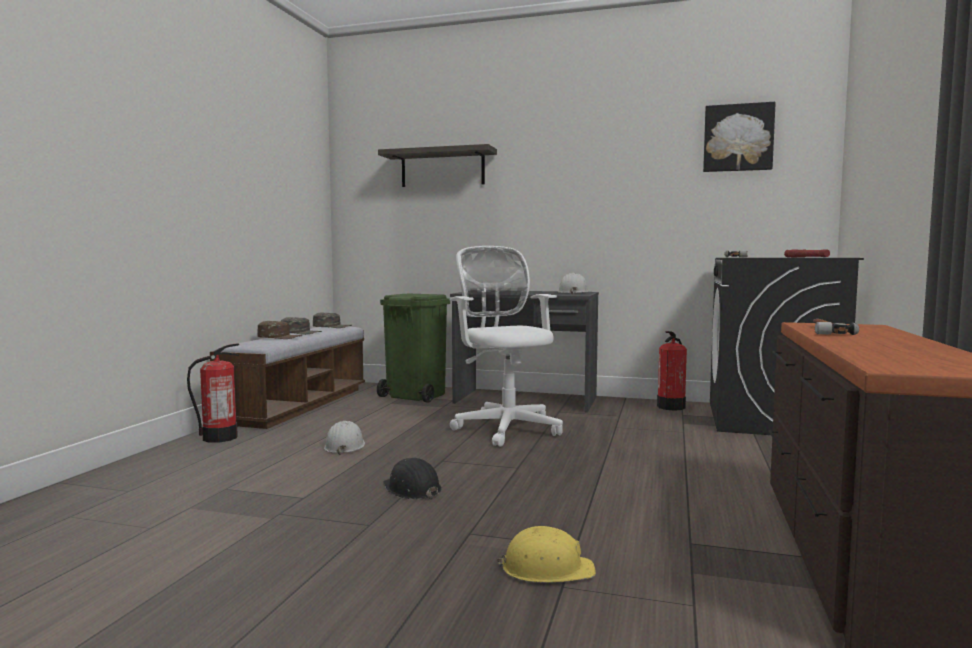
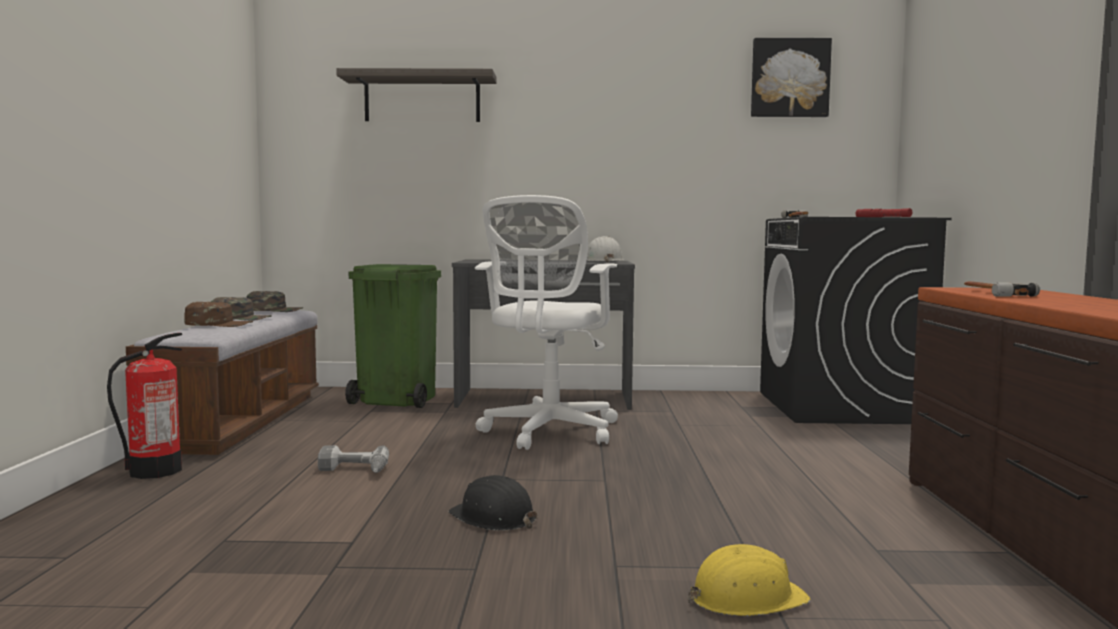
camera: 15 degrees left, 0 degrees up
(344, 446) = (353, 470): white hard hat -> power drill
(506, 427) = (548, 433): white office chair -> white office chair turned 120 degrees counterclockwise
(671, 407) = (721, 398): fire extinguisher -> none

